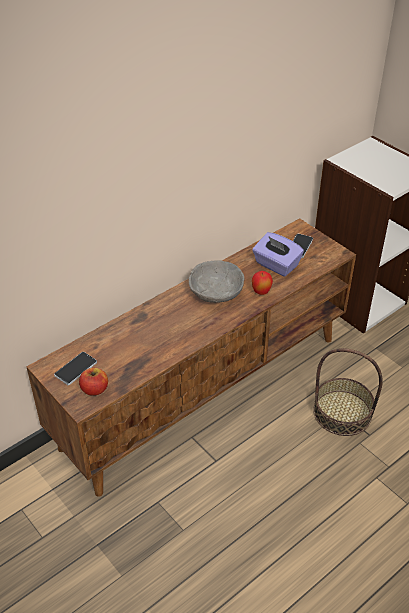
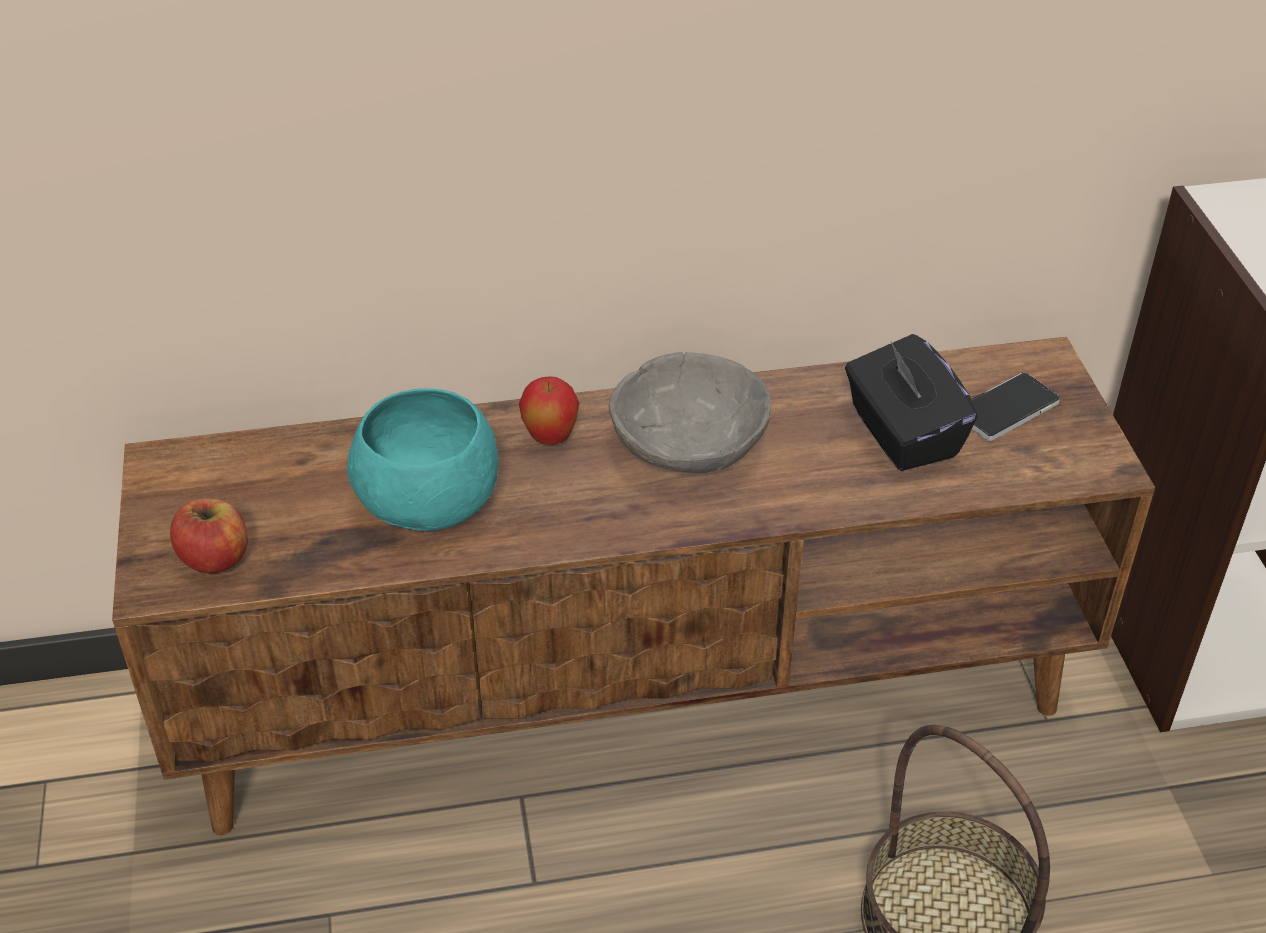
camera: 30 degrees right, 0 degrees up
(76, 369) = (217, 494): phone -> none
(149, 343) = (428, 501): none -> turquoise bowl
(261, 292) = (804, 488): apple -> apple (550, 438)
(276, 265) = (902, 433): purple tissue box -> black tissue box

